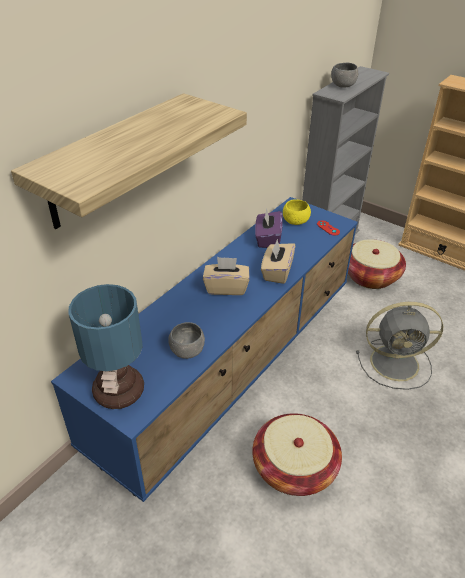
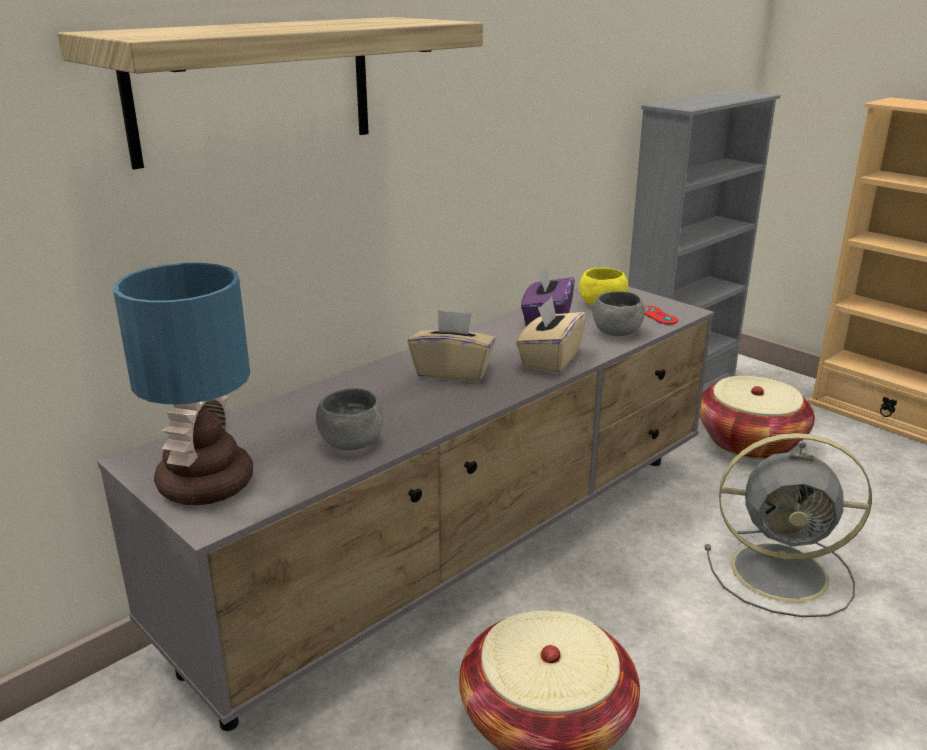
camera: 10 degrees right, 15 degrees down
(232, 368) = (465, 549): blue tv stand -> grey tv stand
(343, 85) = (696, 100): grey bowl -> grey bowl (616, 332)

